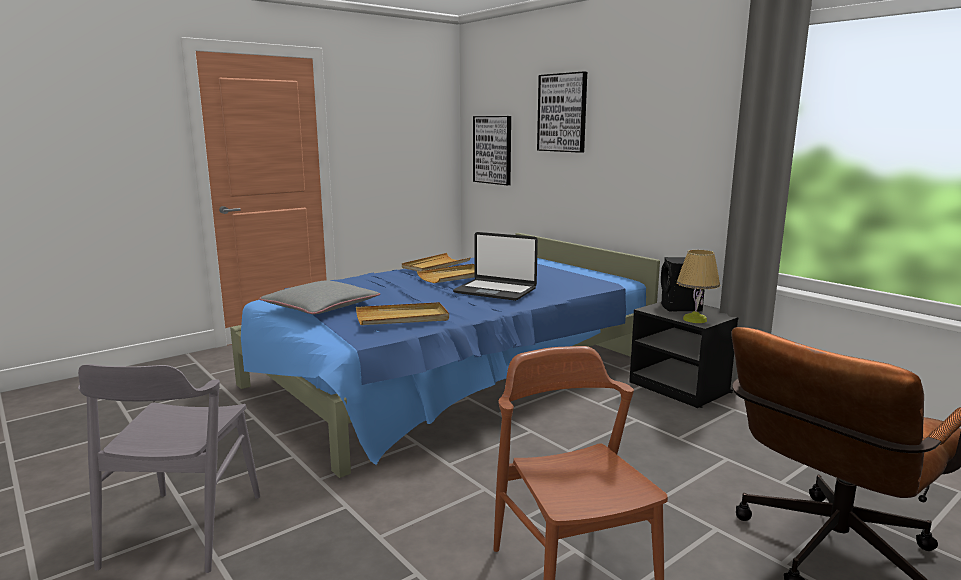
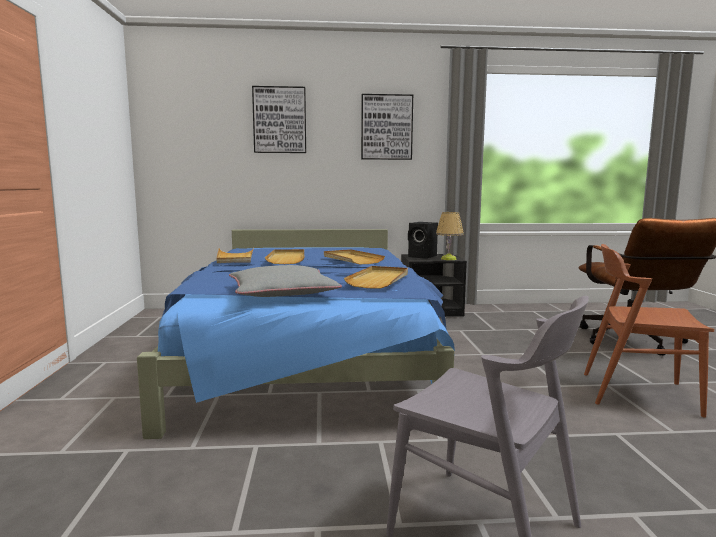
camera: 55 degrees left, 5 degrees down
(493, 150) = (188, 154): picture -> picture (386, 127)
(495, 291) = (352, 259): laptop -> beige tray

